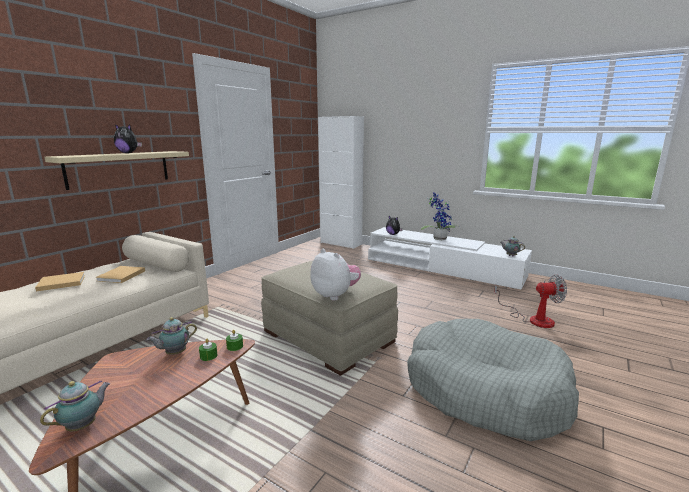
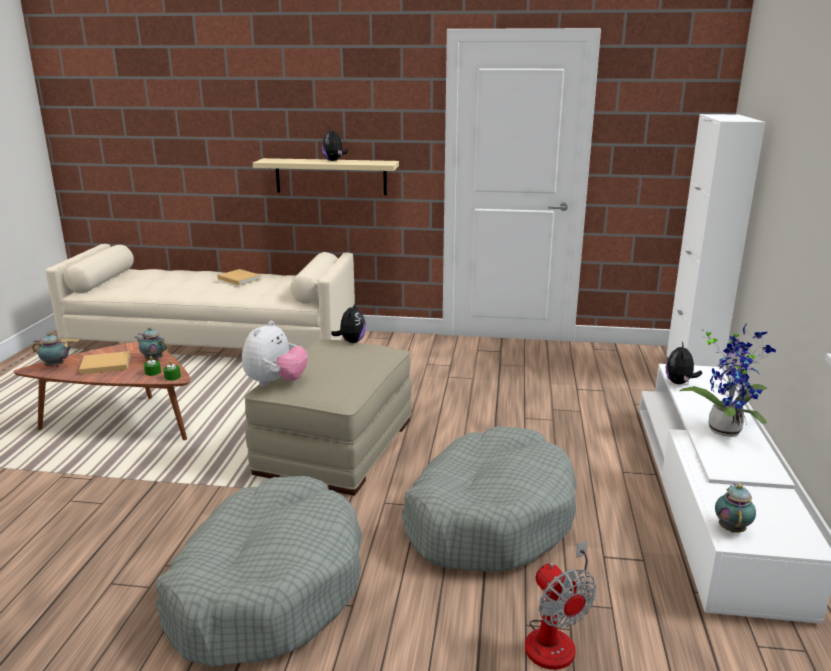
camera: 65 degrees right, 5 degrees up
(120, 276) = (268, 289): beige book -> beige book (104, 365)
(290, 266) = (351, 341): none -> plush toy
(438, 311) = (488, 517): none -> grey dog bed

